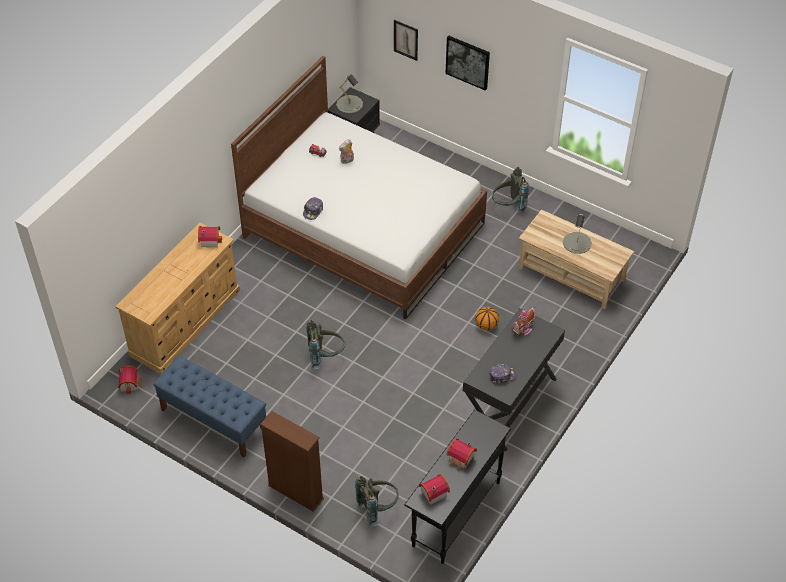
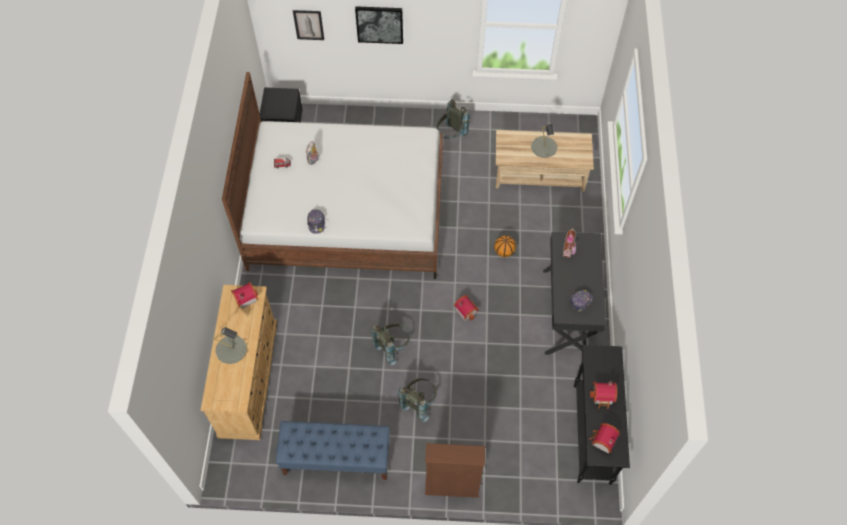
camera: 30 degrees left, 10 degrees up
(130, 383) = (238, 464): toy house -> toy house (466, 310)
(349, 104) = (275, 104): grey table lamp -> grey table lamp (231, 349)
(378, 508) = (528, 463): grey backpack -> grey backpack (419, 402)

